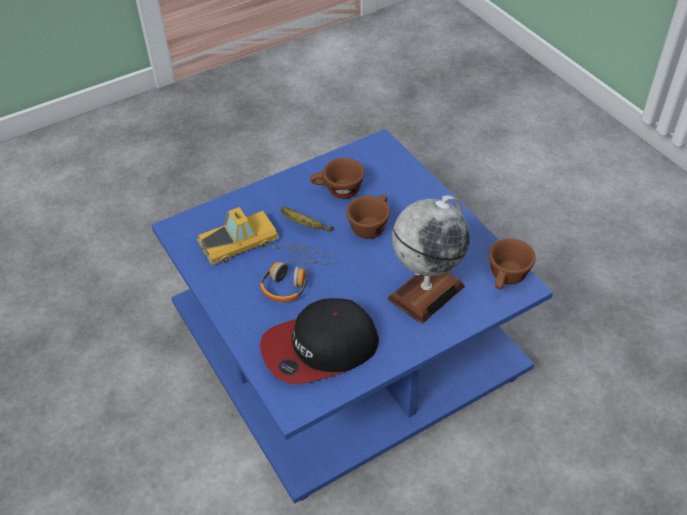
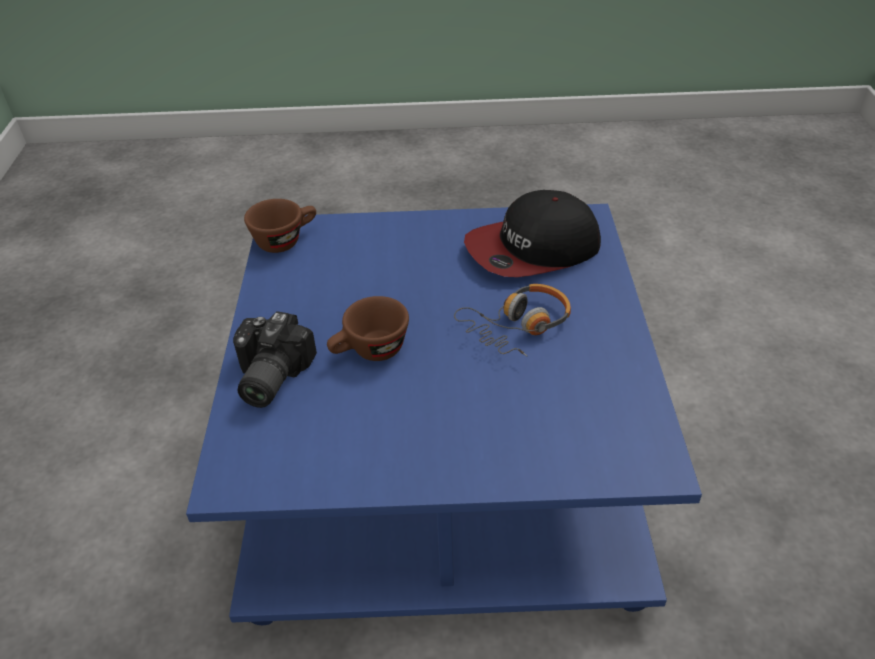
camera: 150 degrees left, 5 degrees down
(239, 241) = (564, 402): toy car -> none
(304, 225) = (457, 388): banana -> none
(320, 348) = (533, 249): cap -> cap turned 150 degrees clockwise
(337, 191) = (370, 422): brown cup -> none
(413, 190) = (267, 377): none -> camera
(426, 292) = (378, 258): globe -> none

